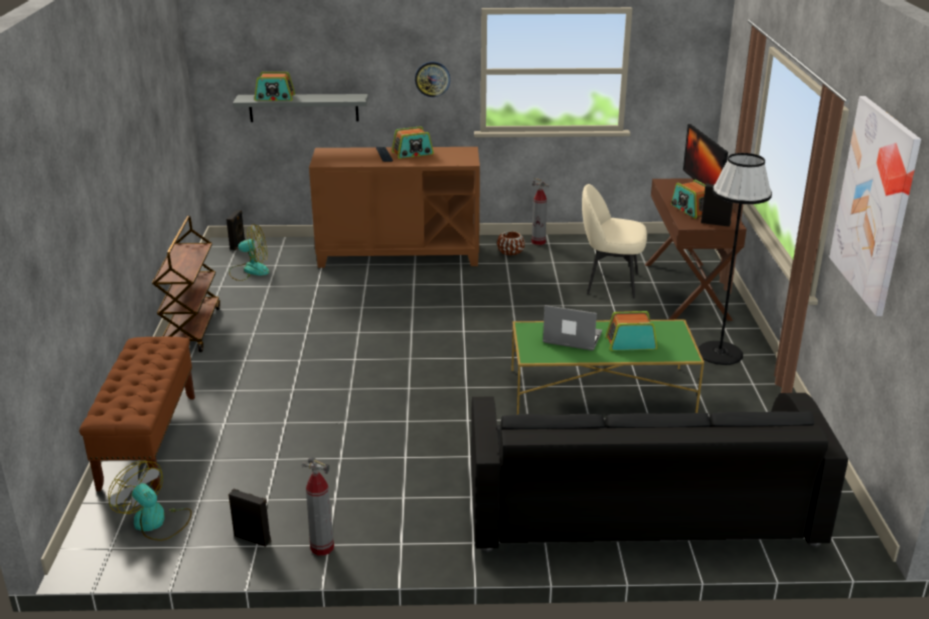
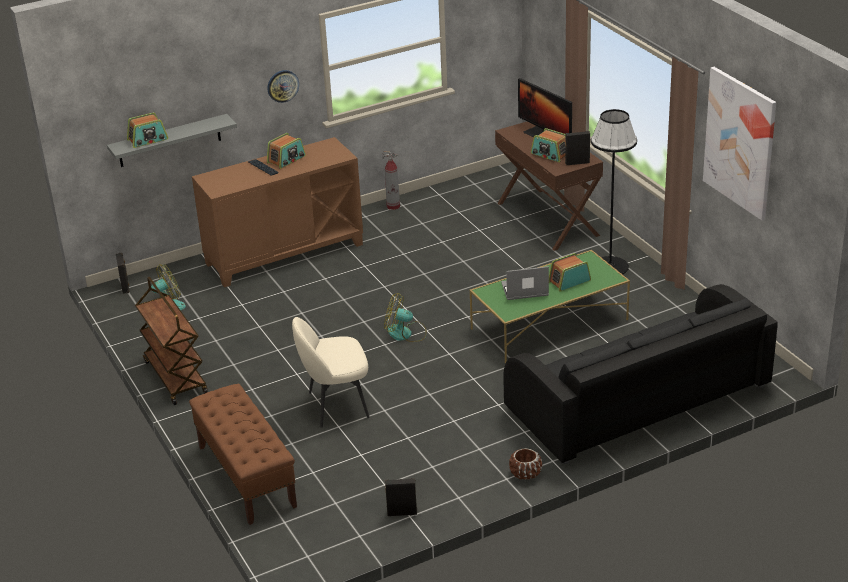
camera: 25 degrees left, 5 degrees up
(155, 522) = (320, 528): fan -> fan (405, 333)
(322, 547) = (456, 501): fire extinguisher -> none
(510, 252) = (378, 223): brown planter -> brown planter (525, 473)
(610, 283) = (484, 229): beige chair -> beige chair (336, 405)

